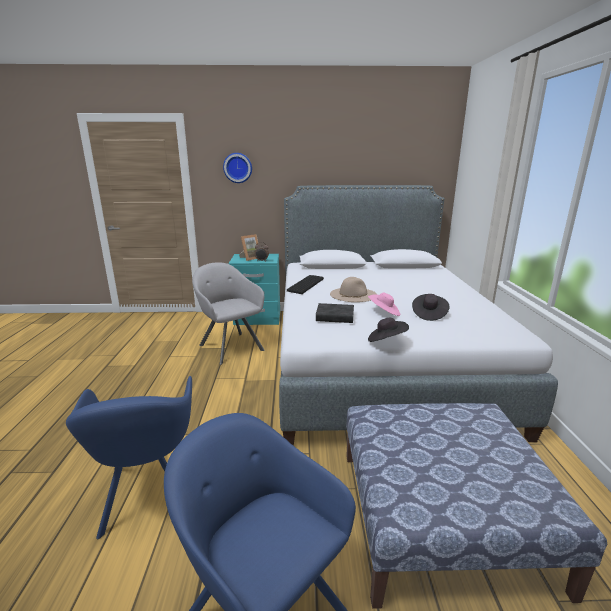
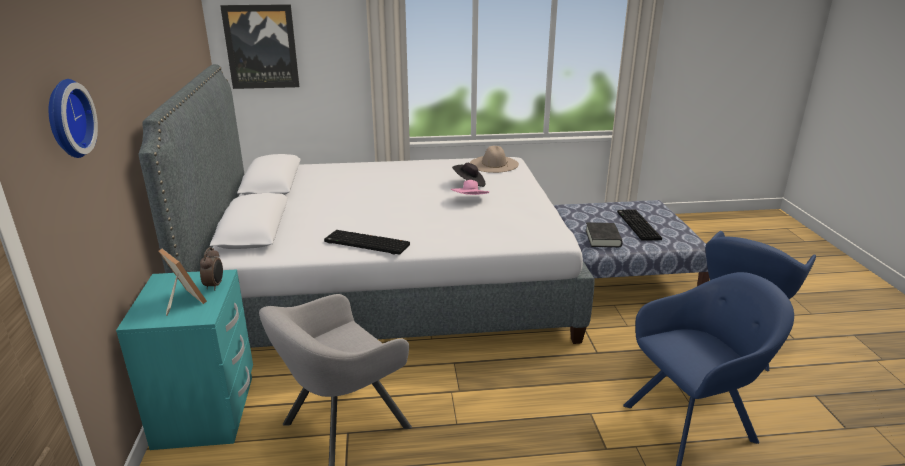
camera: 95 degrees left, 5 degrees up
(335, 317) = (496, 221): black book -> black book (603, 238)
(353, 294) = (413, 213): beige hat -> beige hat (494, 164)
(386, 341) = (543, 202): black hat -> none
(444, 460) = (637, 225): none -> keyboard
(469, 180) = (261, 47): none -> picture

